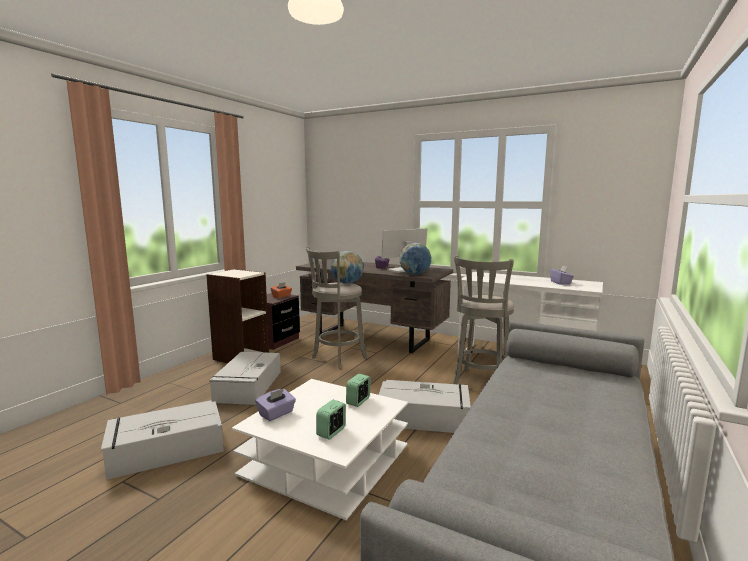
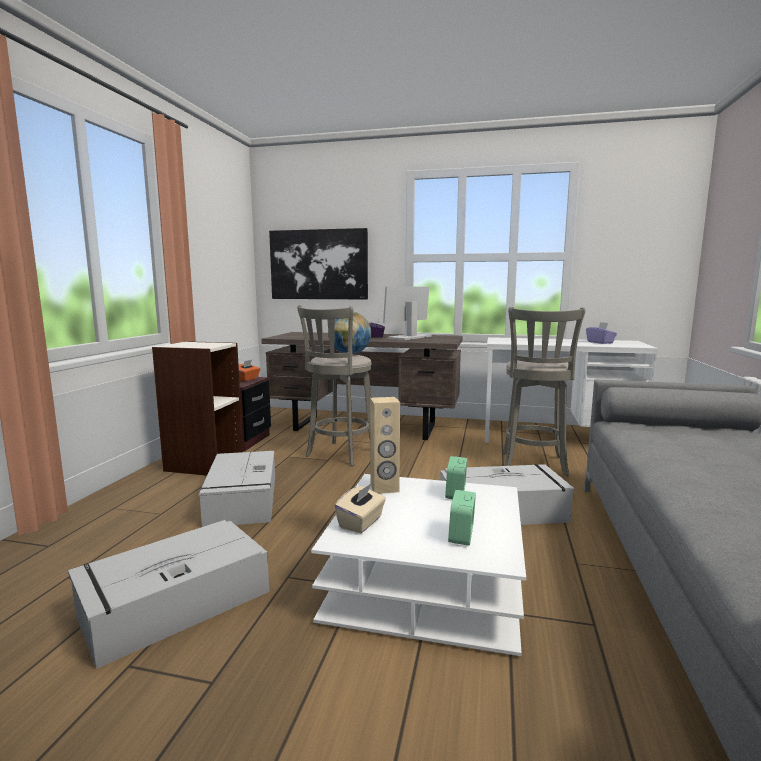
camera: 15 degrees left, 0 degrees up
(276, 414) = (361, 522): purple tissue box -> beige tissue box
(314, 391) = (384, 488): none -> beige speaker
(350, 207) = (319, 264): none -> picture
(415, 274) = (429, 341): globe -> none

